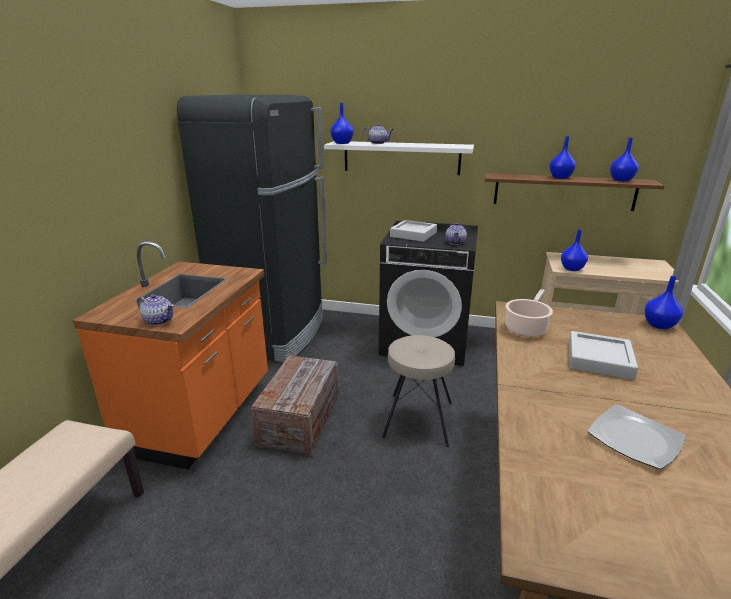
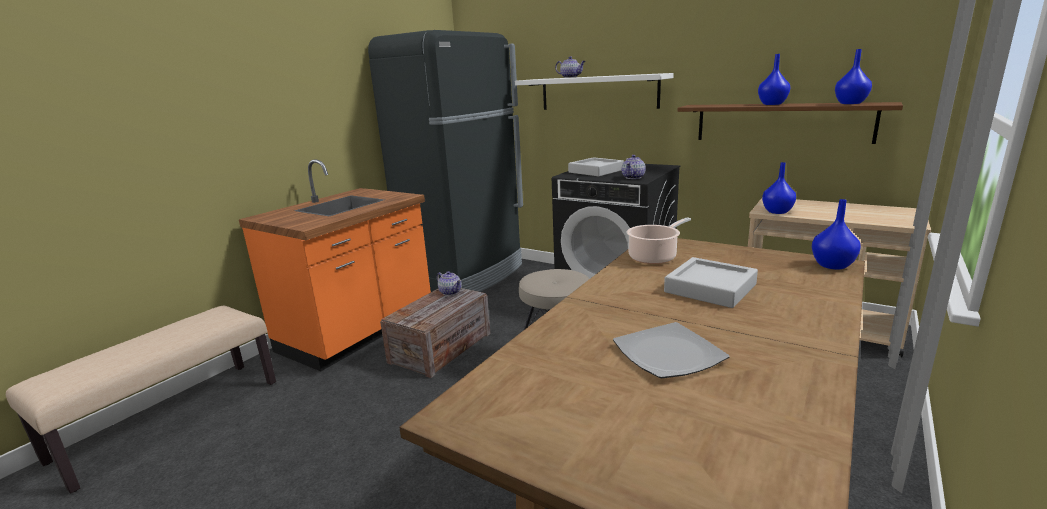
camera: 20 degrees right, 5 degrees down
(159, 321) = (297, 222): teapot -> teapot (450, 292)
(342, 143) = (535, 79): blue vase -> none

